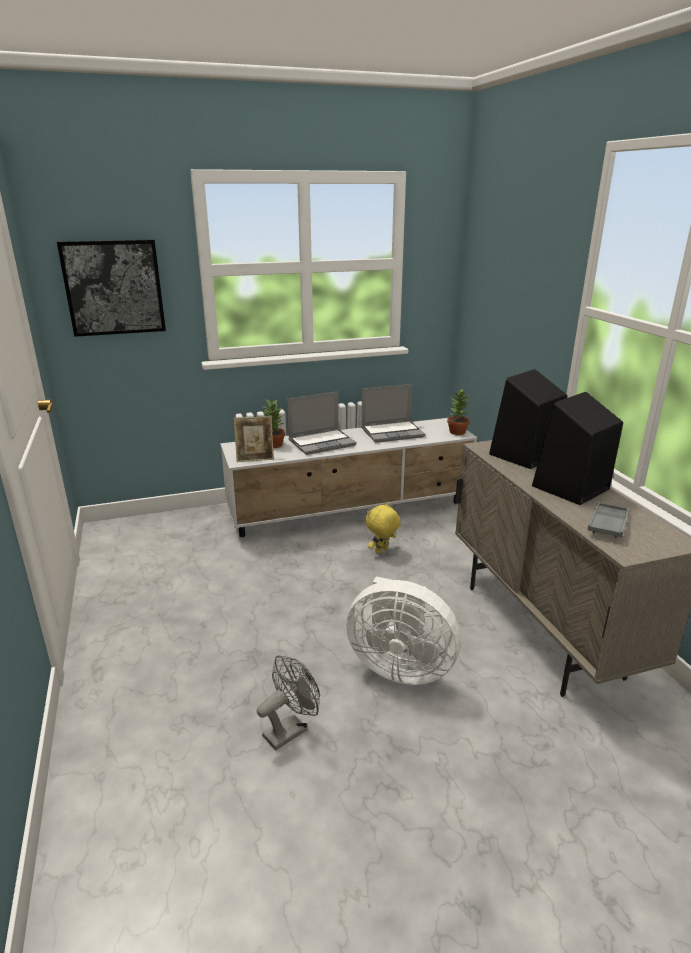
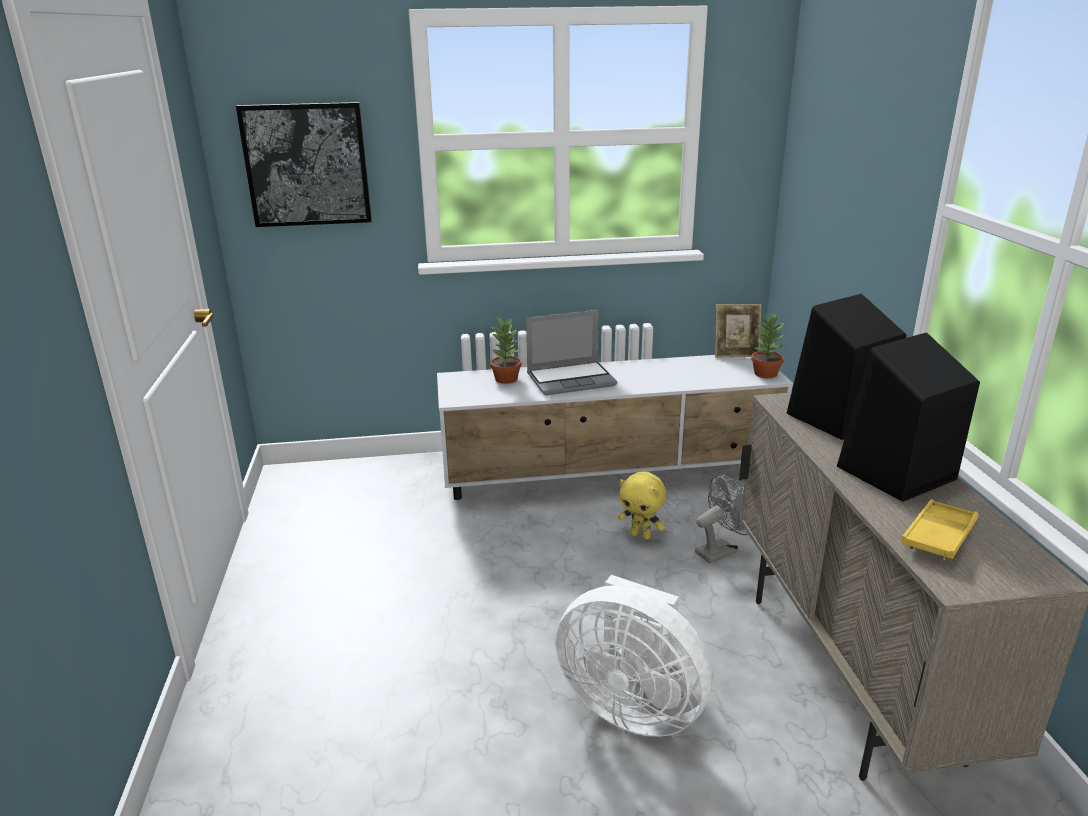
camera: 10 degrees right, 0 degrees up
(255, 458) = (476, 396): picture frame -> picture frame (735, 354)
(290, 729) = (462, 778): grey fan -> grey fan (721, 550)
(382, 551) = (641, 535): yellow plush toy -> yellow plush toy turned 120 degrees counterclockwise
(393, 432) = (673, 370): laptop -> none
(608, 524) = (938, 535): grey tray -> yellow tray

